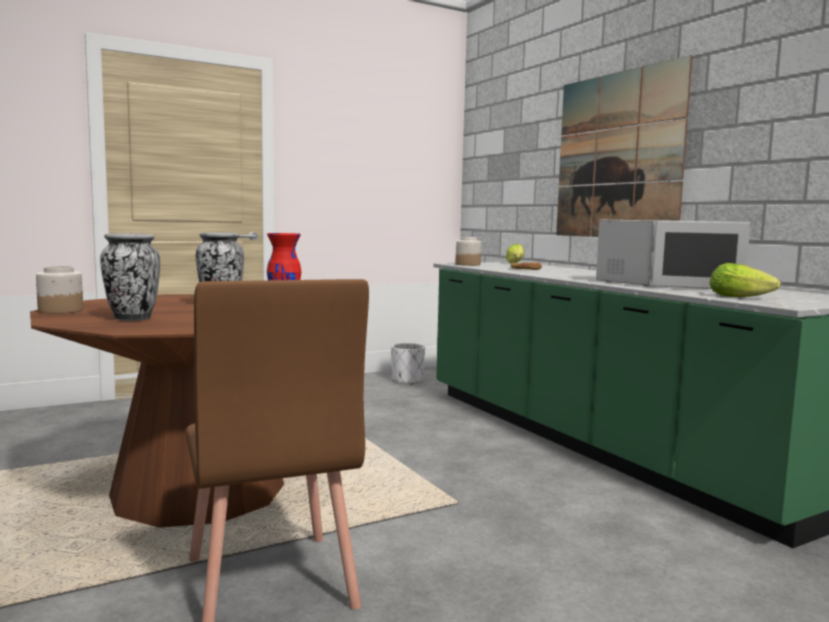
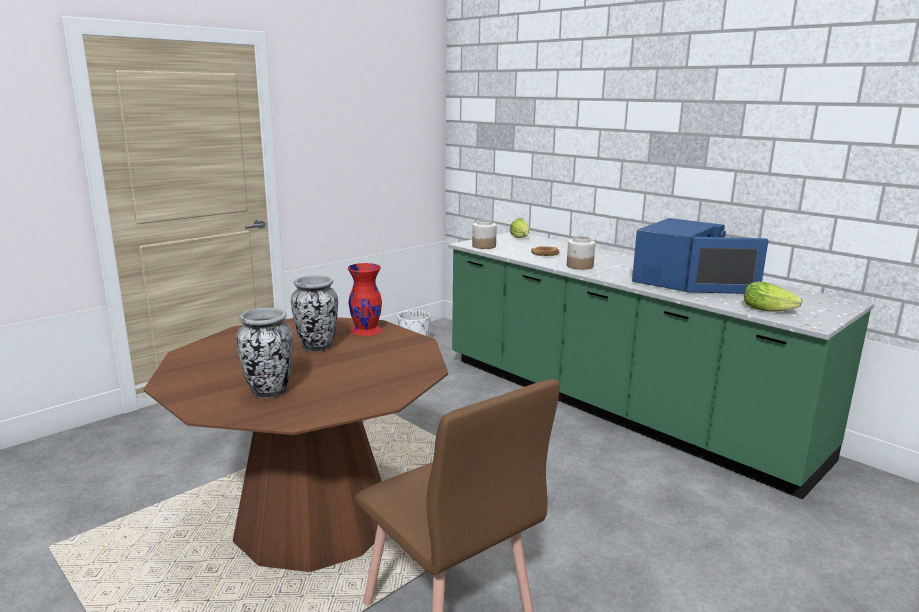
camera: 15 degrees left, 10 degrees up
(60, 311) = (175, 384): jar -> jar (580, 266)
(617, 156) = (623, 146): picture -> none
(655, 282) = (678, 280): white microwave -> blue microwave

